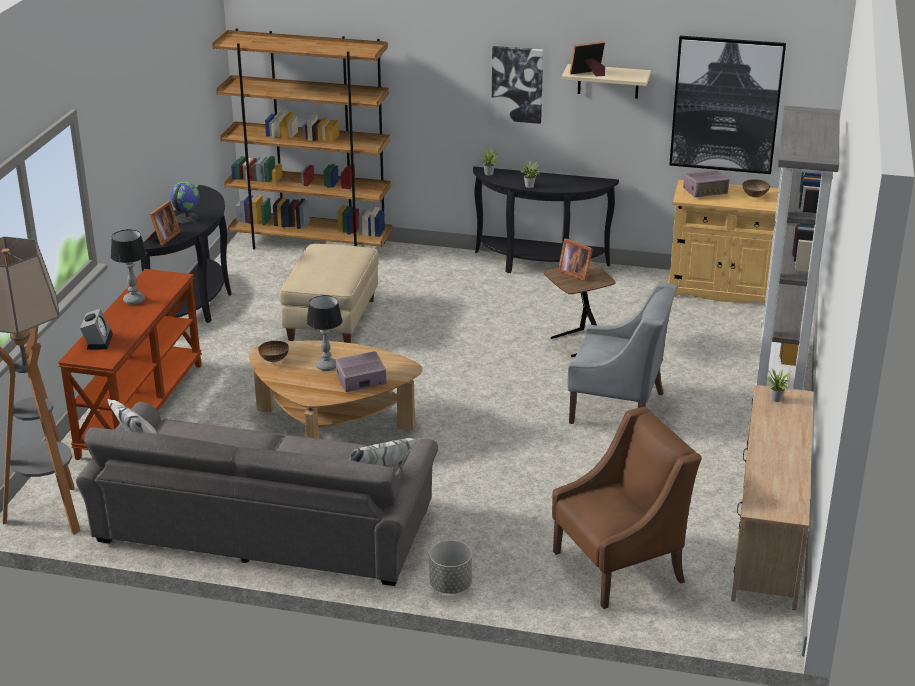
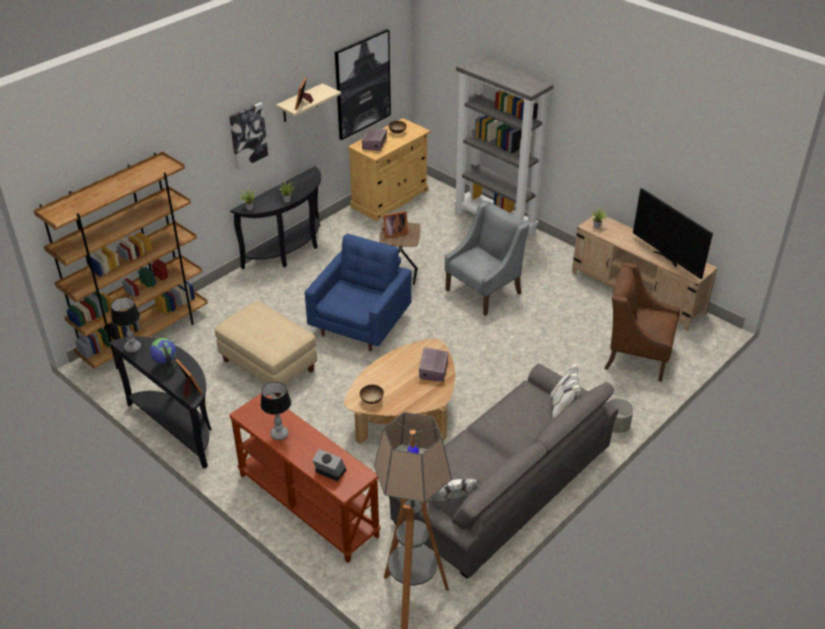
camera: 60 degrees left, 10 degrees up
(326, 366) = (401, 379): table lamp -> table lamp (132, 348)
(458, 348) = (361, 324): none -> blue armchair
(619, 566) = (636, 355): brown armchair -> brown armchair turned 75 degrees counterclockwise
(772, 474) = (667, 258): none -> television

